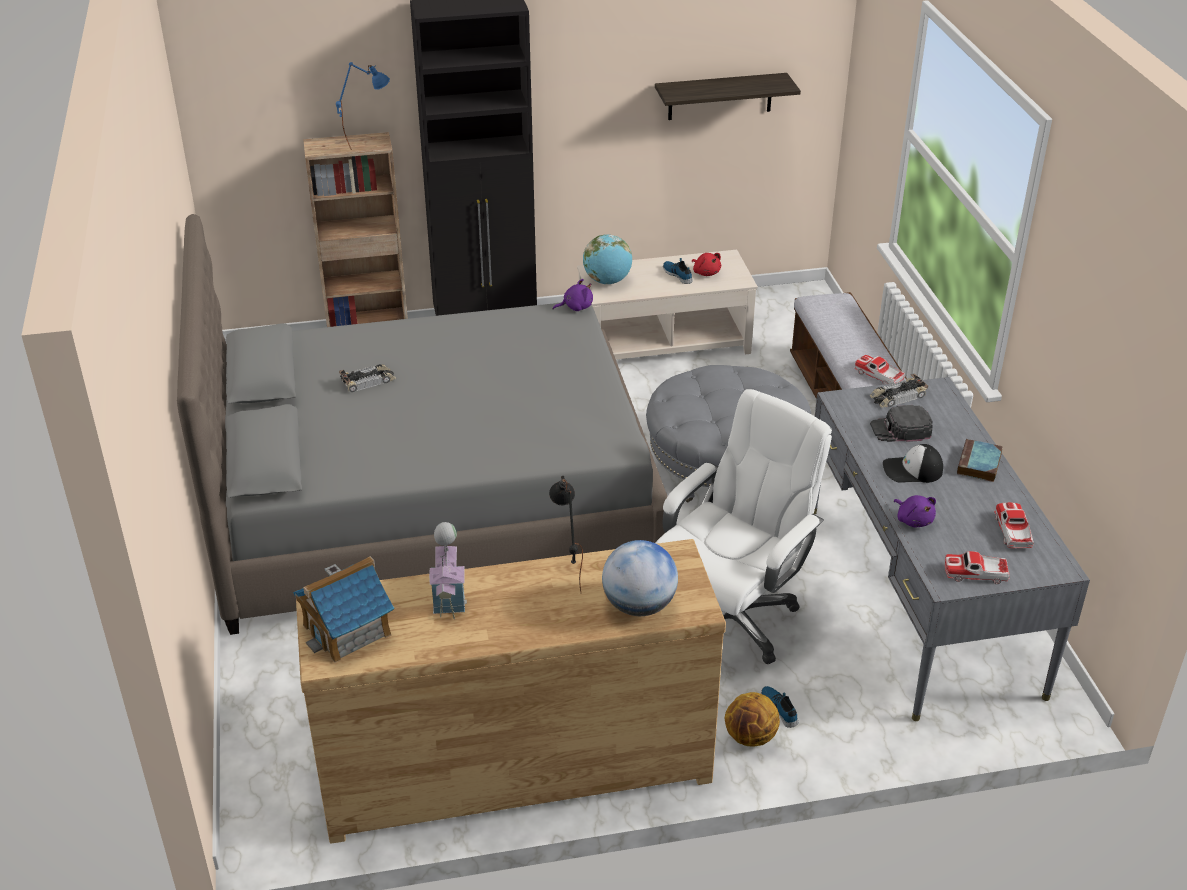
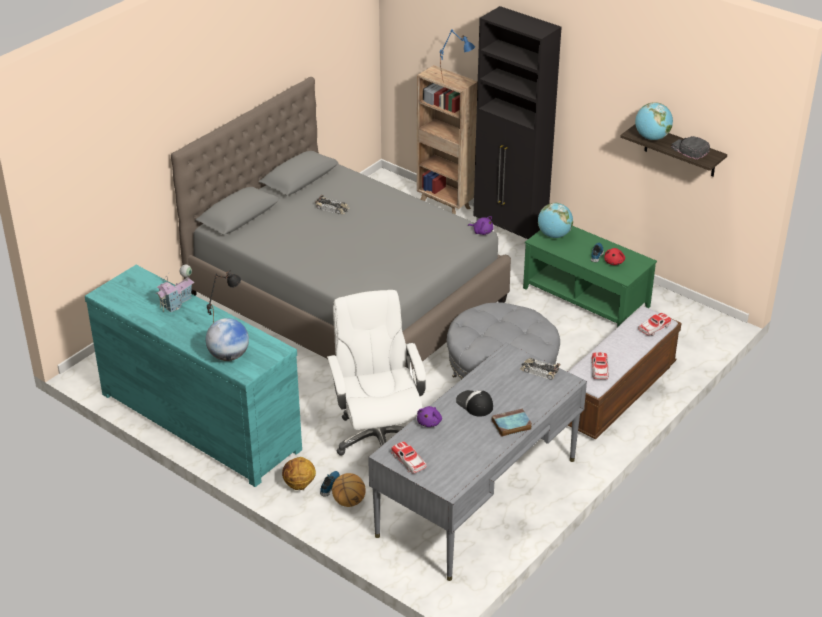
camera: 50 degrees right, 0 degrees up
(347, 630) = (126, 289): toy house -> none
(514, 765) = (200, 420): brown dresser -> turquoise dresser
(664, 342) = (586, 297): beige coffee table -> green coffee table
(698, 90) = (652, 138): none -> globe
(729, 618) = (377, 436): white office chair -> white office chair turned 105 degrees counterclockwise
(828, 709) = (349, 502): none -> basketball
(901, 429) = (508, 385): black cap -> black cap (689, 150)
(1013, 532) = (462, 460): toy car -> toy car (654, 327)

